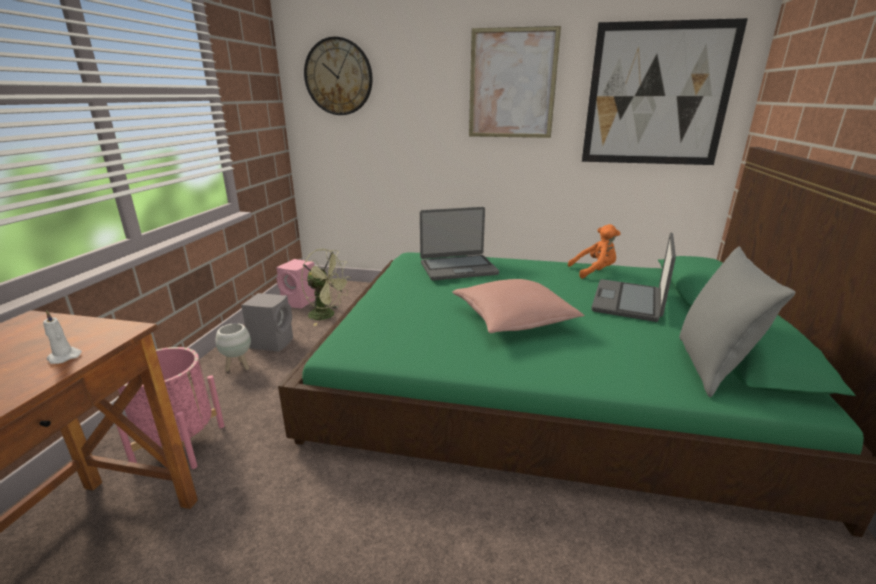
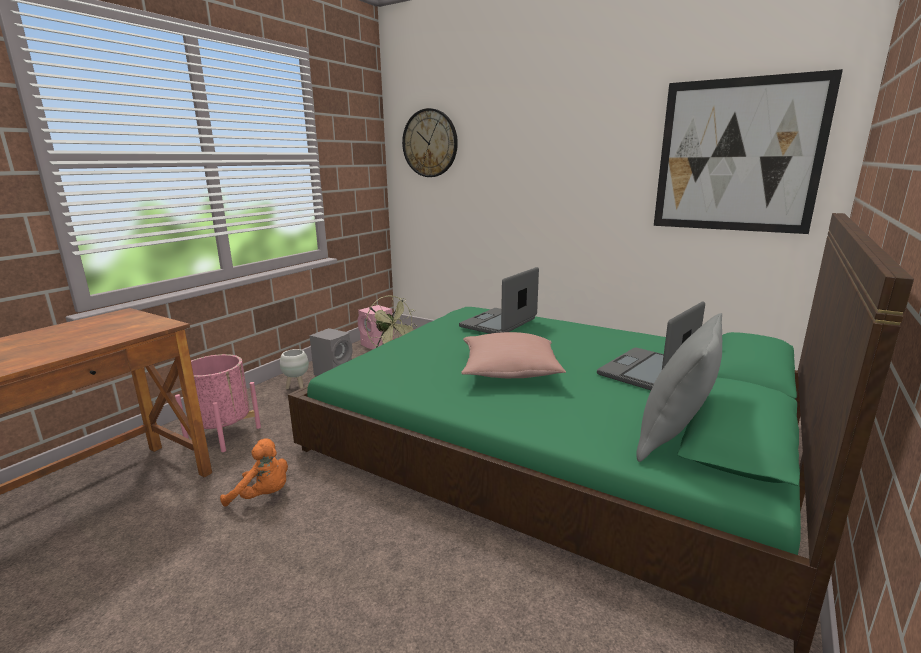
camera: 20 degrees right, 5 degrees down
(63, 357) = (120, 334): white candle -> none
(458, 268) = (499, 323): laptop -> laptop turned 120 degrees clockwise
(512, 84) = (582, 147): picture -> none
(594, 271) = (640, 341): orange plush toy -> orange plush toy (263, 495)

